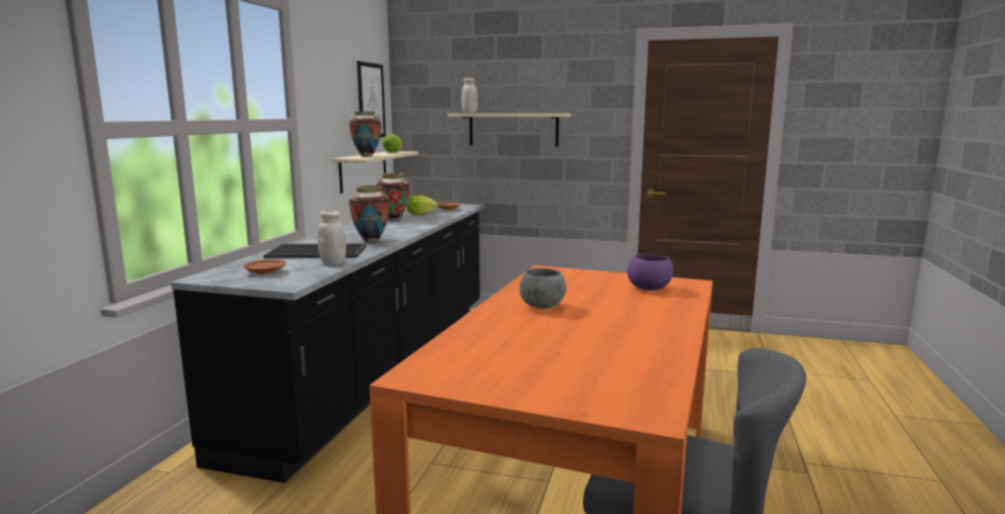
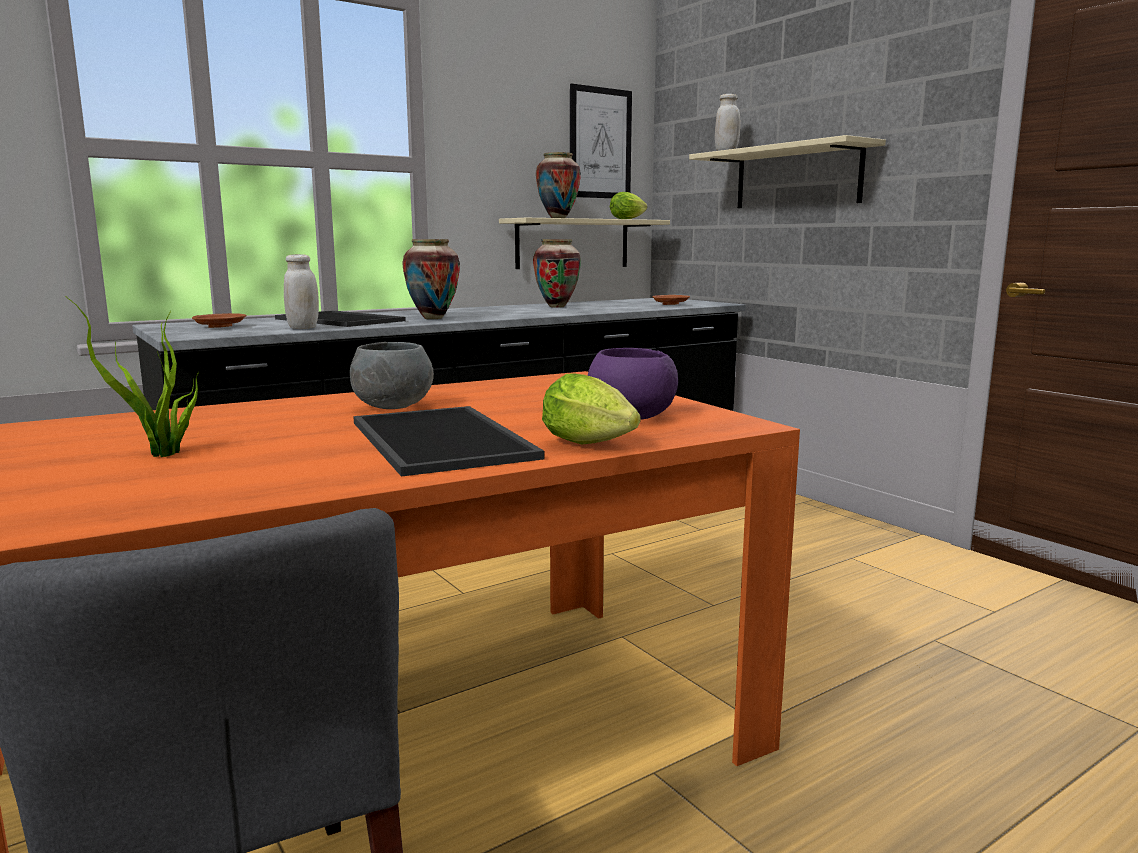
camera: 40 degrees right, 0 degrees up
(422, 214) = (612, 306): lettuce -> lettuce (593, 444)
(561, 357) = (162, 455): none -> potted plant
(631, 317) = (445, 440): none -> tray

